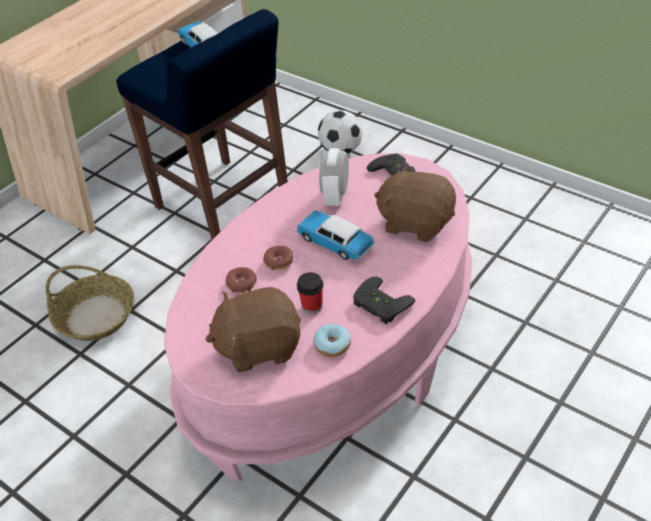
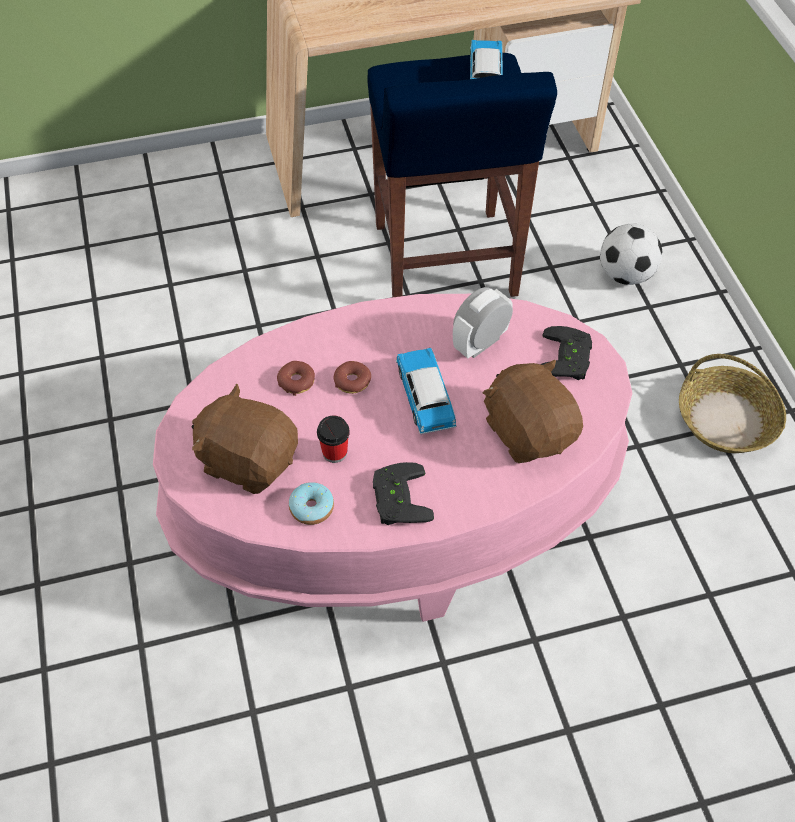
camera: 35 degrees right, 10 degrees up
(95, 317) = (224, 311): basket -> basket (725, 420)

